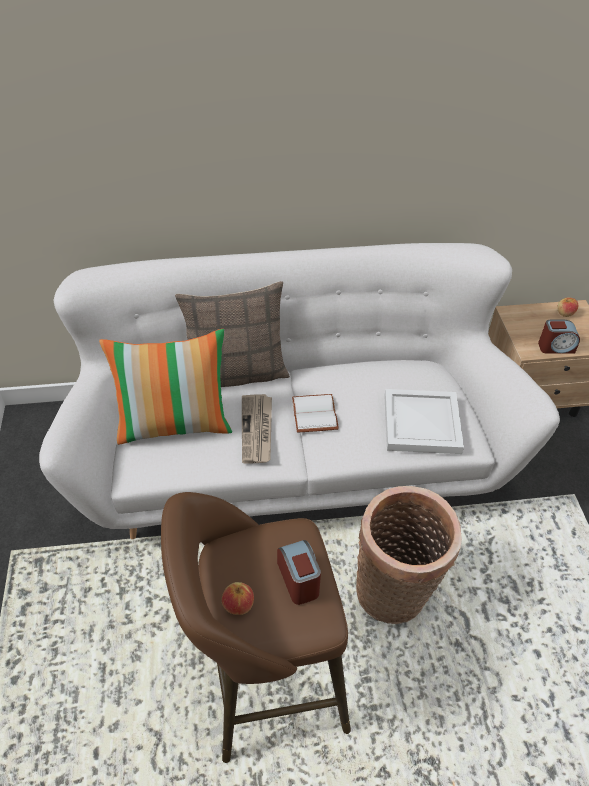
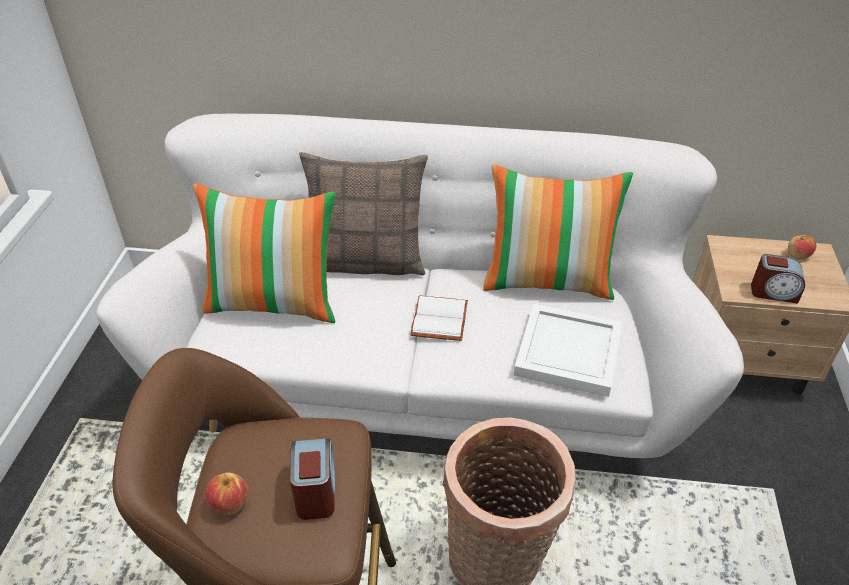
camera: 15 degrees right, 5 degrees down
(257, 430) = (365, 325): newspaper -> none
(387, 366) = (548, 281): none -> pillow

